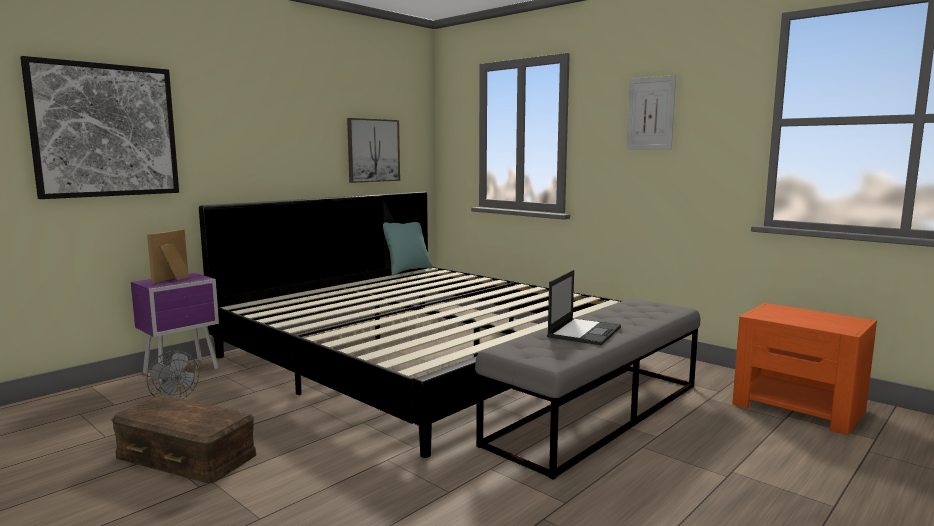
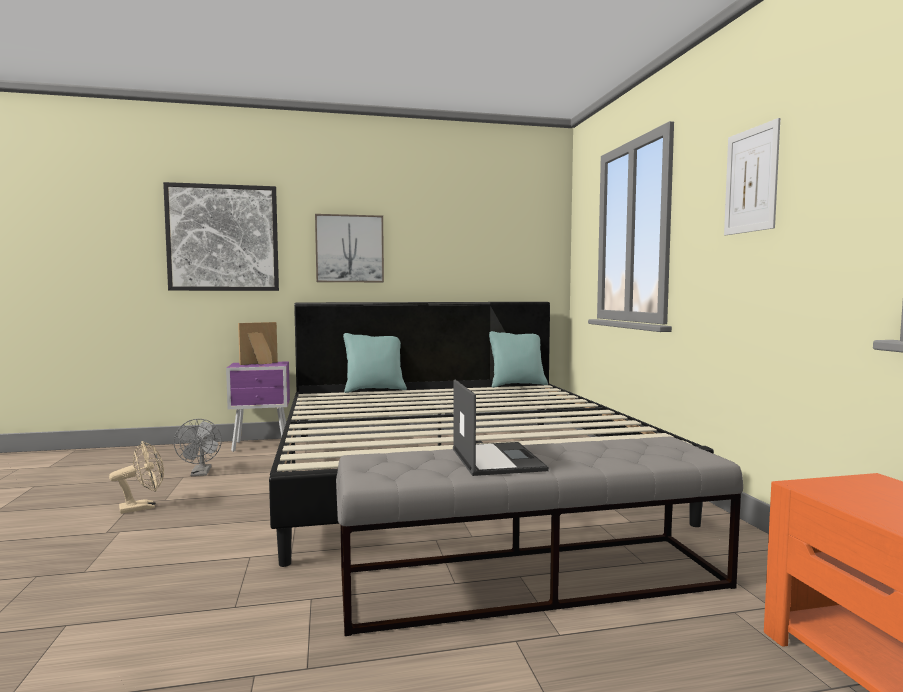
camera: 35 degrees right, 5 degrees down
(185, 456) = (143, 507): brown storage box -> beige fan
(290, 292) = (374, 390): none -> turquoise pillow
(373, 150) = (486, 257): picture -> picture (349, 248)
(584, 332) = (496, 459): laptop -> laptop turned 75 degrees counterclockwise

